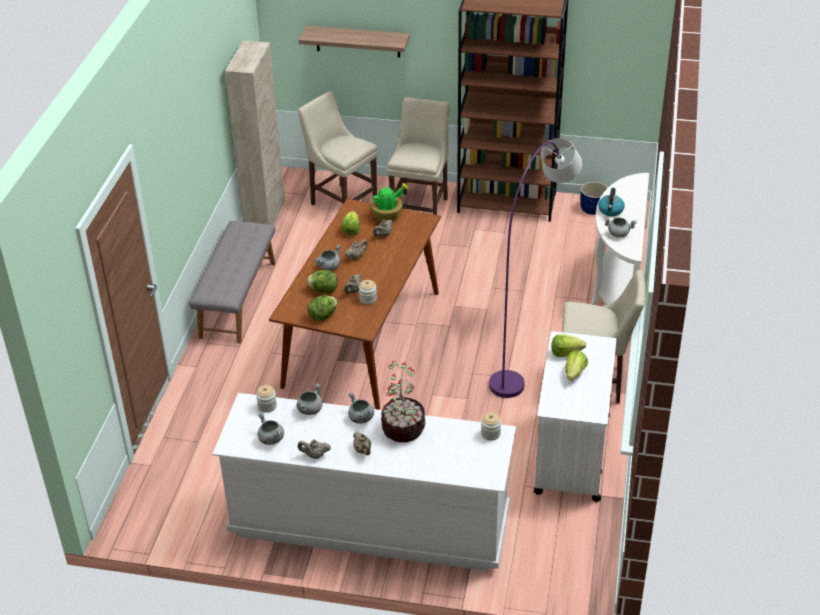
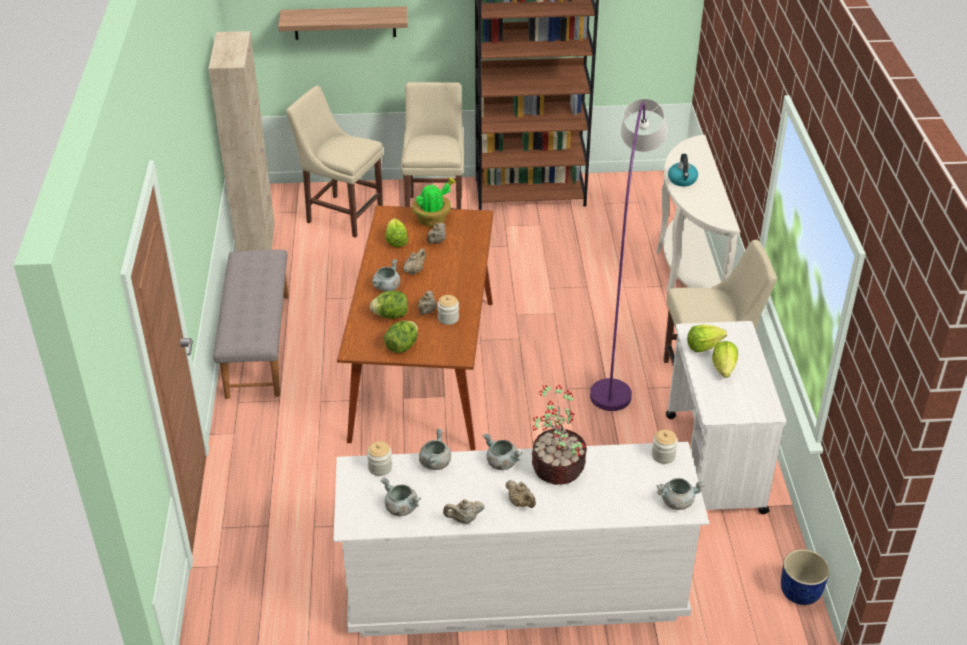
camera: 15 degrees left, 0 degrees up
(592, 209) = (626, 187): blue planter -> blue planter (799, 592)
(618, 234) = (702, 204): grey cooking pot -> grey cooking pot (677, 501)

